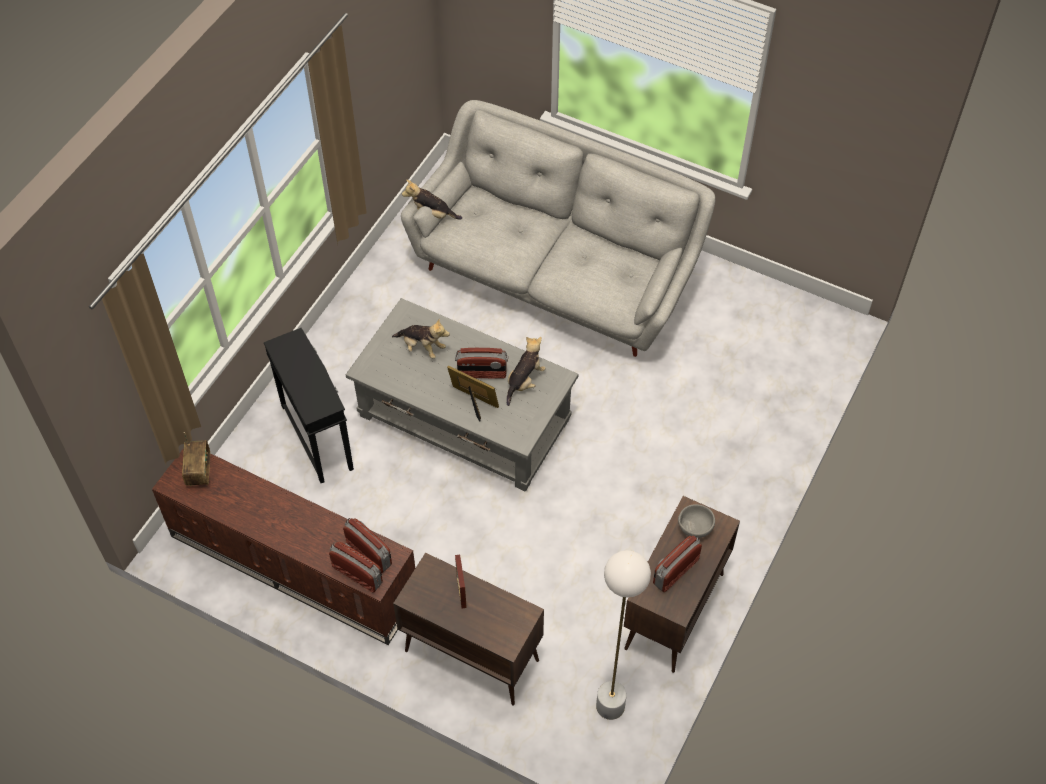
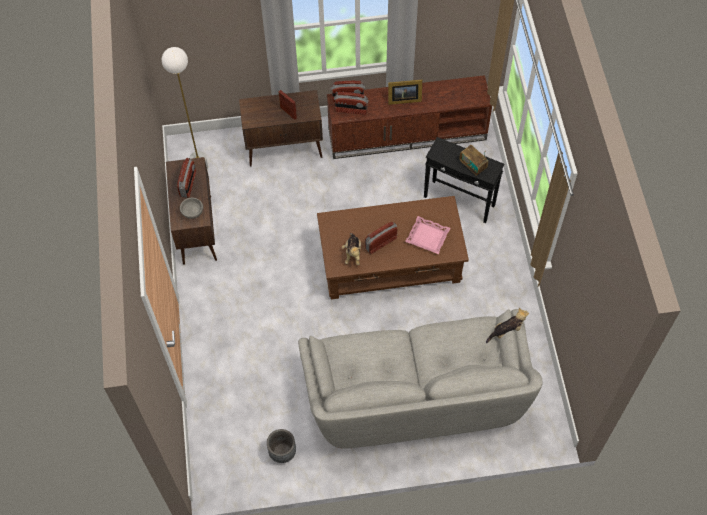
camera: 145 degrees right, 5 degrees up
(199, 471) = (471, 95): radio -> radio (473, 165)
(422, 347) = (427, 237): plush toy -> pink tray
(465, 418) = (390, 262): grey coffee table -> brown coffee table
(473, 402) = (370, 223): picture frame -> picture frame (403, 99)
(740, 302) = (282, 452): none -> grey planter

